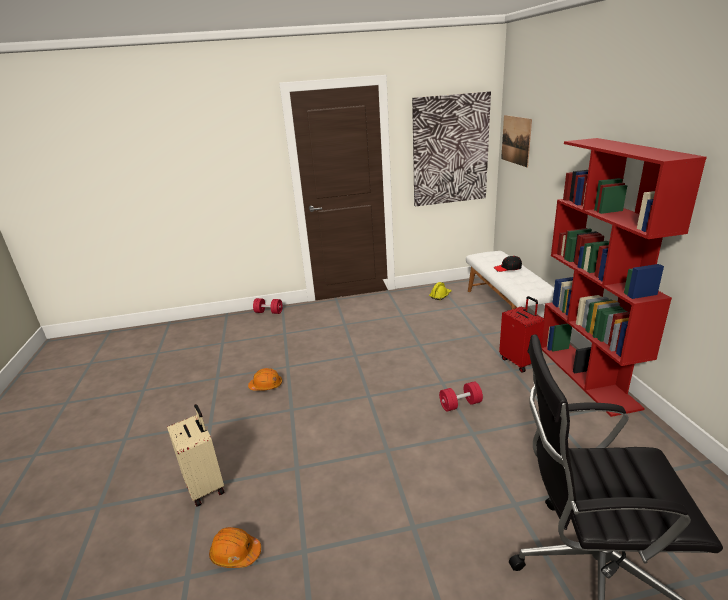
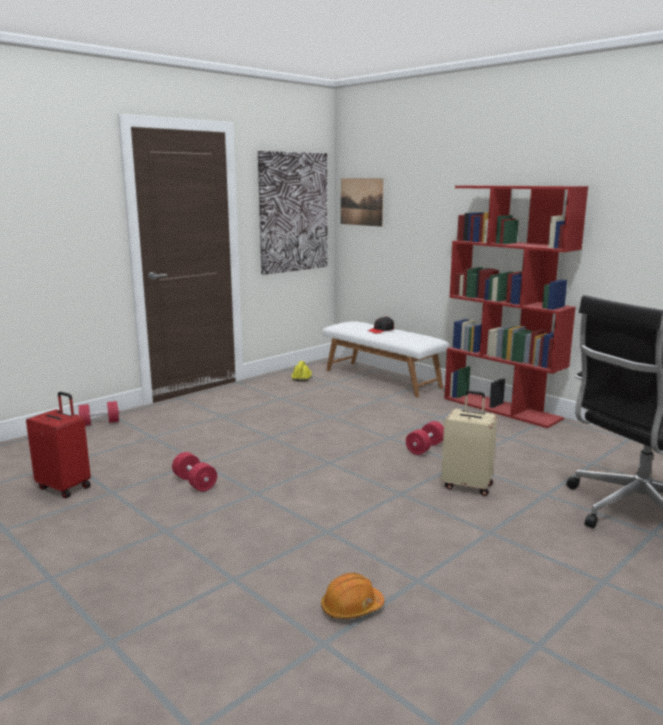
camera: 35 degrees left, 10 degrees down
(206, 486) = (240, 576): beige suitcase -> beige suitcase (467, 485)
(266, 386) = (195, 483): orange hard hat -> red dumbbell
(519, 362) = (439, 410): red suitcase -> red suitcase (65, 487)

